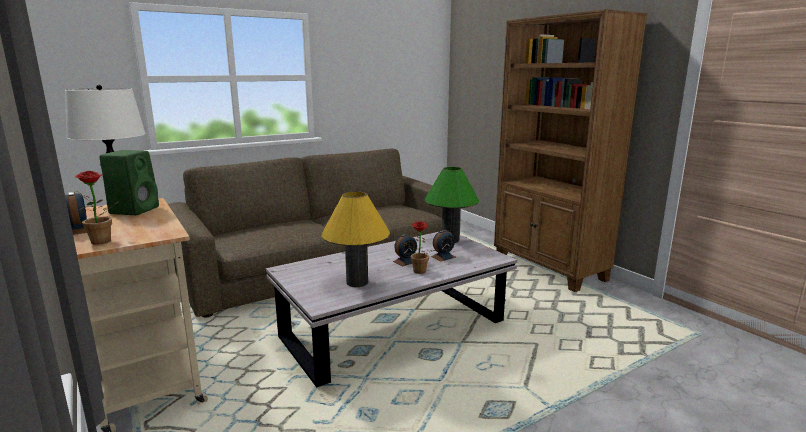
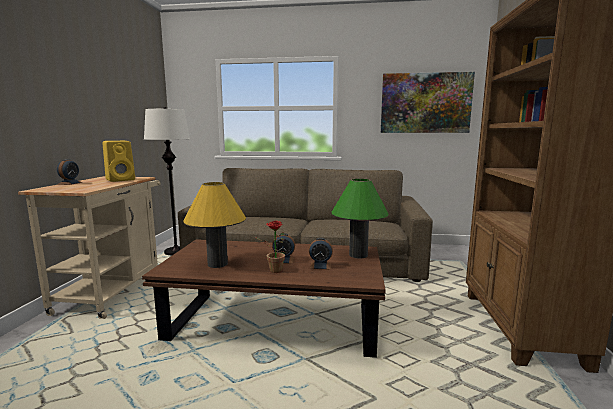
camera: 40 degrees right, 5 degrees down
(102, 242) = (51, 189): potted plant -> none
(135, 210) = (121, 179): green speaker -> yellow speaker
(395, 330) = (274, 324): white coffee table -> brown coffee table
(399, 73) = (425, 103): none -> picture

